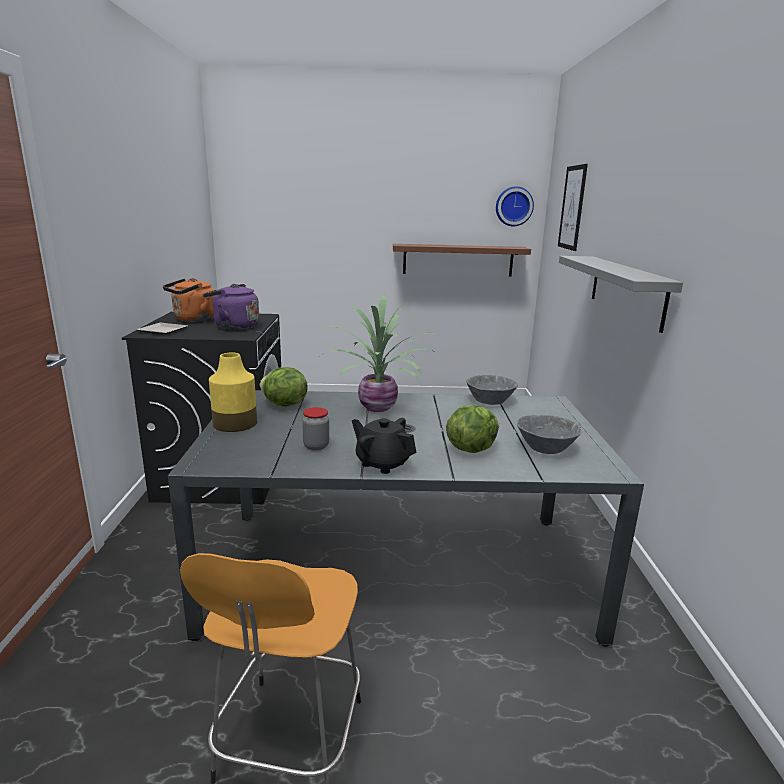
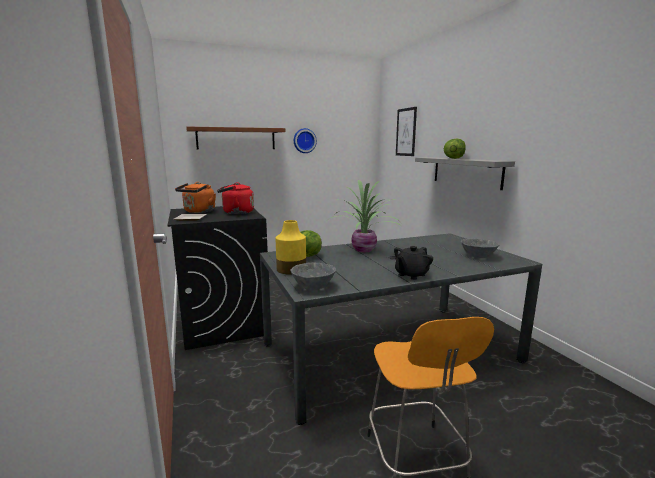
camera: 20 degrees left, 5 degrees down
(234, 326) = (236, 212): purple kettle -> red kettle
(316, 446) = (361, 273): jar -> none
(382, 463) = (411, 275): black teapot -> black teapot turned 60 degrees counterclockwise
(458, 260) = (331, 168): brown shelf -> brown shelf (236, 138)
(471, 448) = (443, 261): lettuce -> lettuce (453, 158)
(490, 400) = (417, 239): grey bowl -> grey bowl (313, 286)
(513, 206) = (360, 134): wall clock -> wall clock (304, 140)

